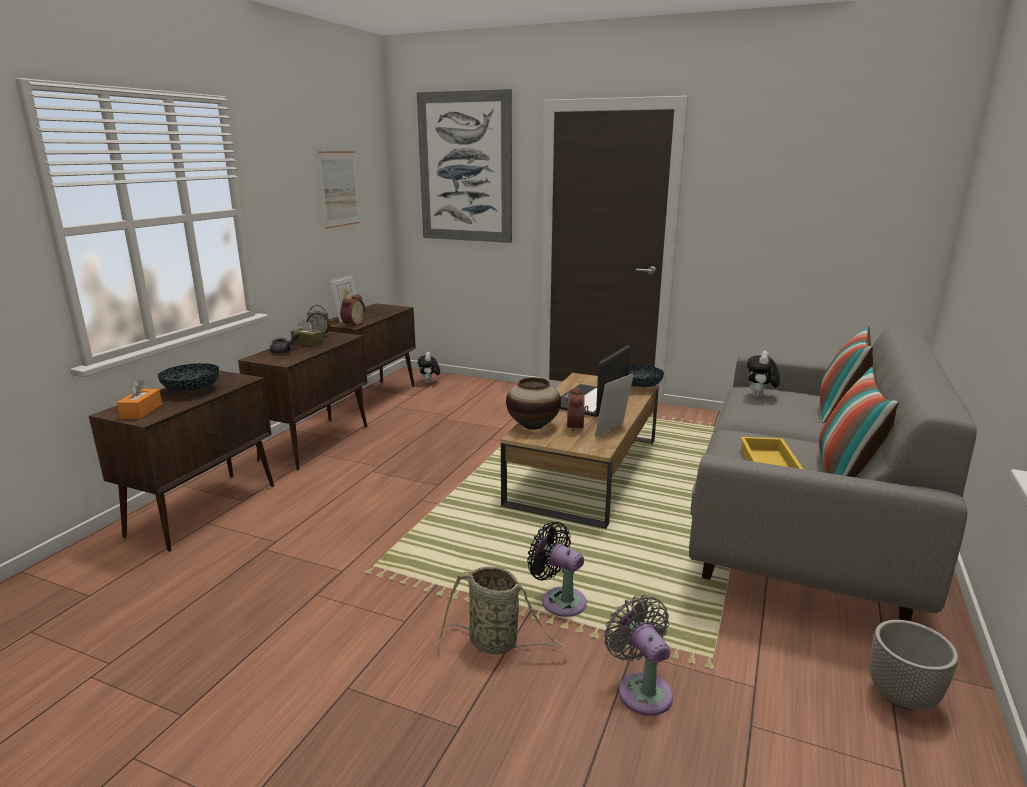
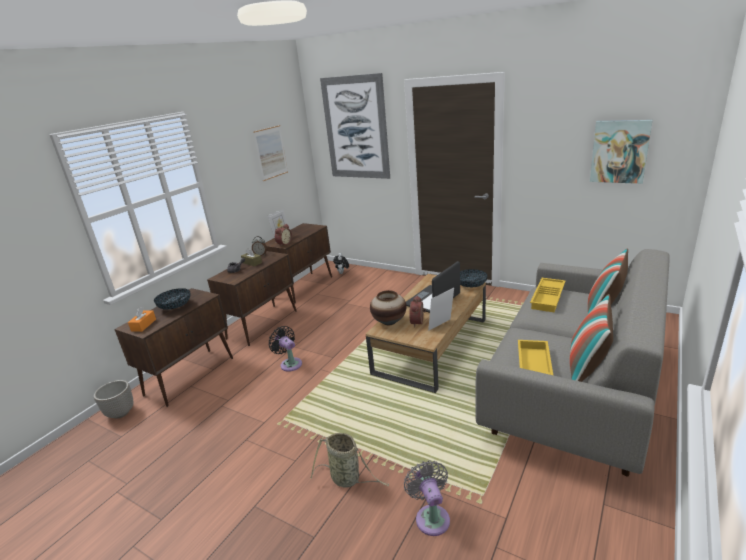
camera: 10 degrees right, 5 degrees up
(559, 600) = (393, 448): black fan -> black fan (290, 363)
(759, 396) = (548, 298): plush toy -> yellow tray
(839, 210) = (619, 151): none -> picture
(902, 697) = (606, 532): planter -> planter (120, 413)

